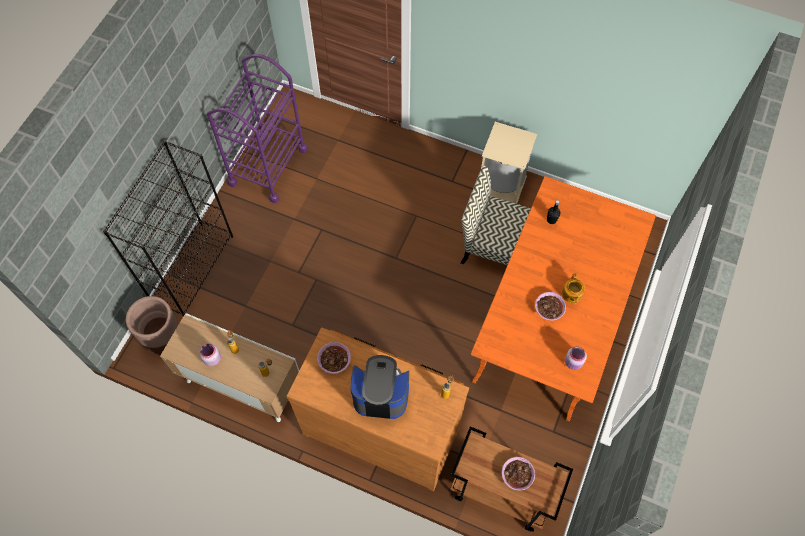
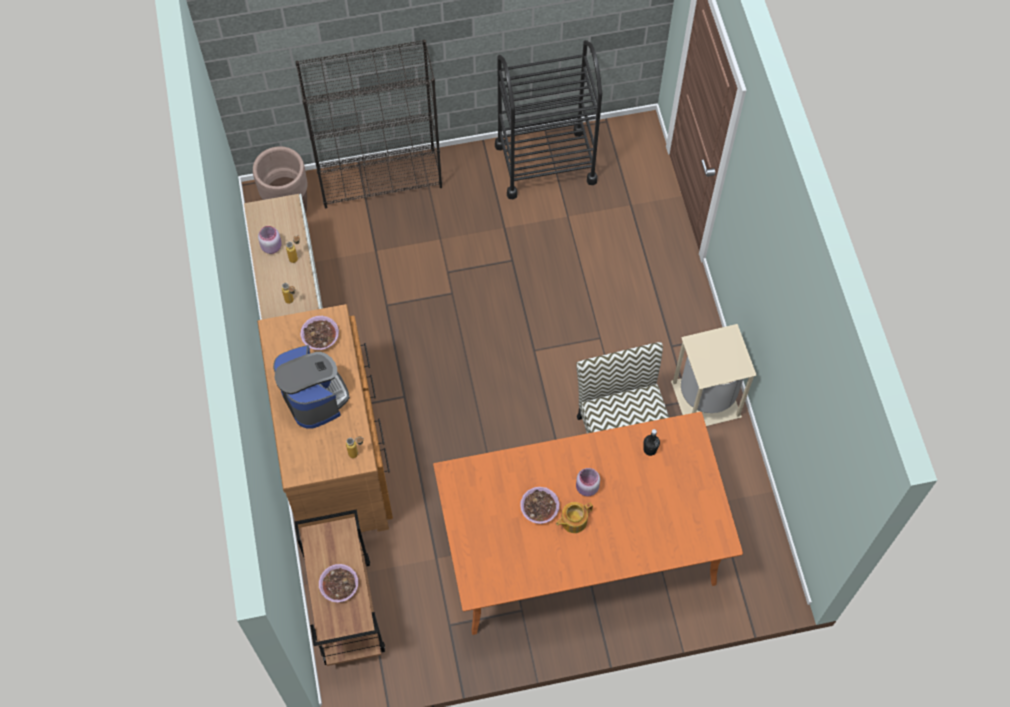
camera: 55 degrees right, 0 degrees up
(268, 166) = (545, 163): purple cart -> black cart
(573, 362) = (494, 567): pink jar -> pink jar (587, 488)

